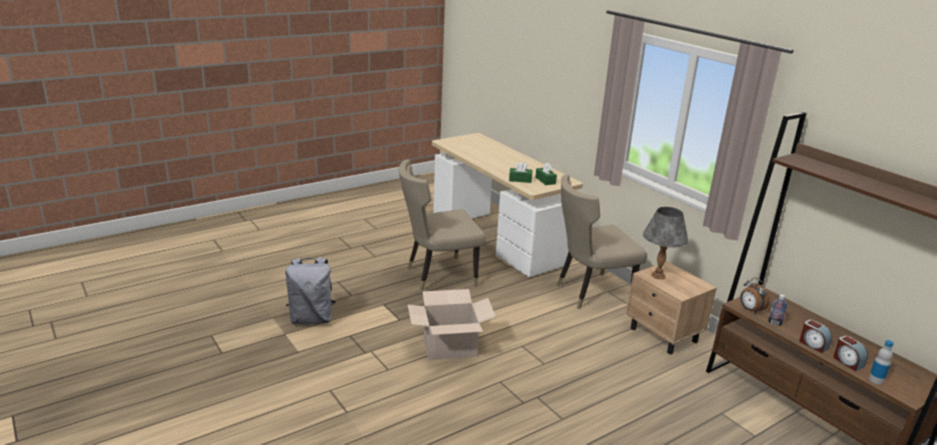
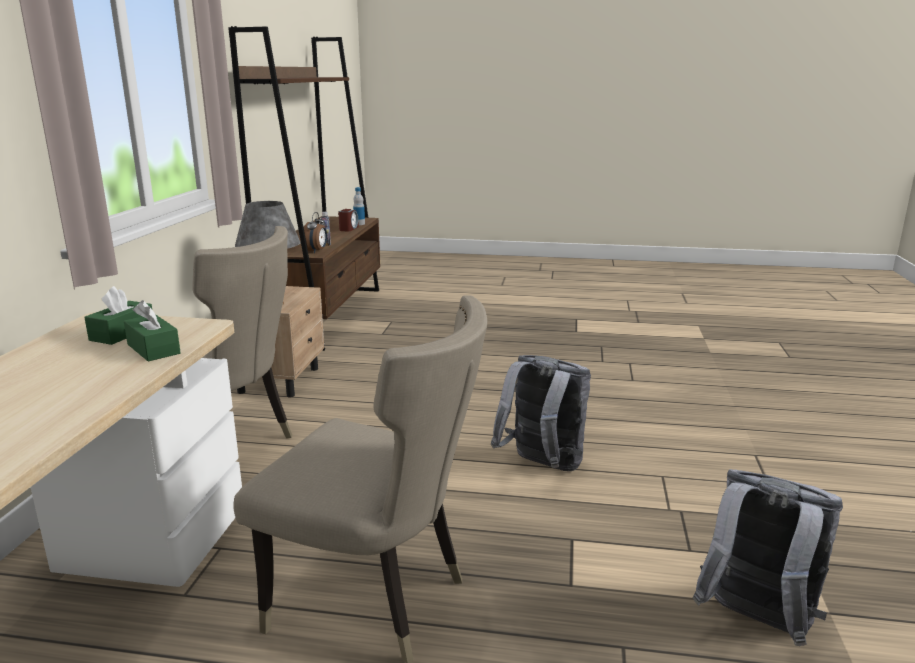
camera: 135 degrees left, 5 degrees down
(449, 347) = (542, 466): cardboard box -> grey backpack
(813, 345) = (341, 235): alarm clock -> none

